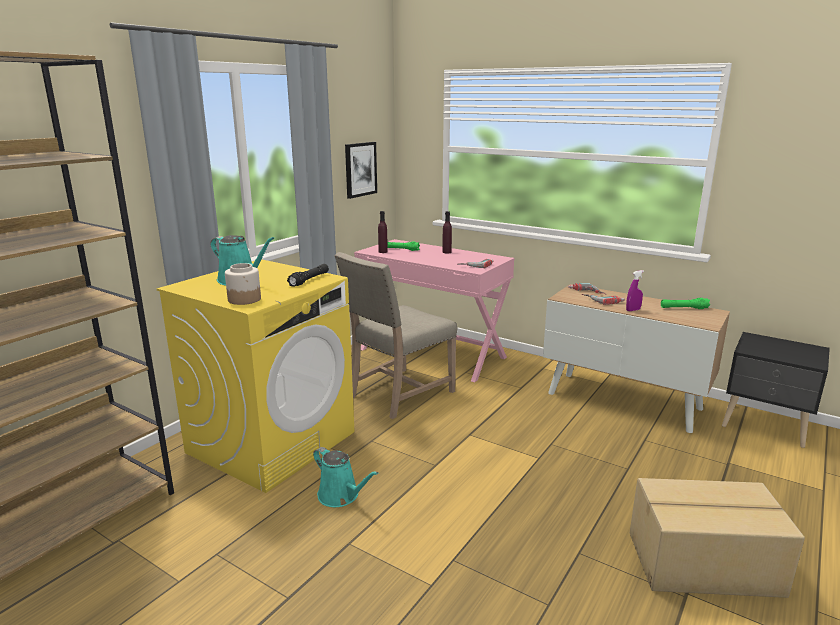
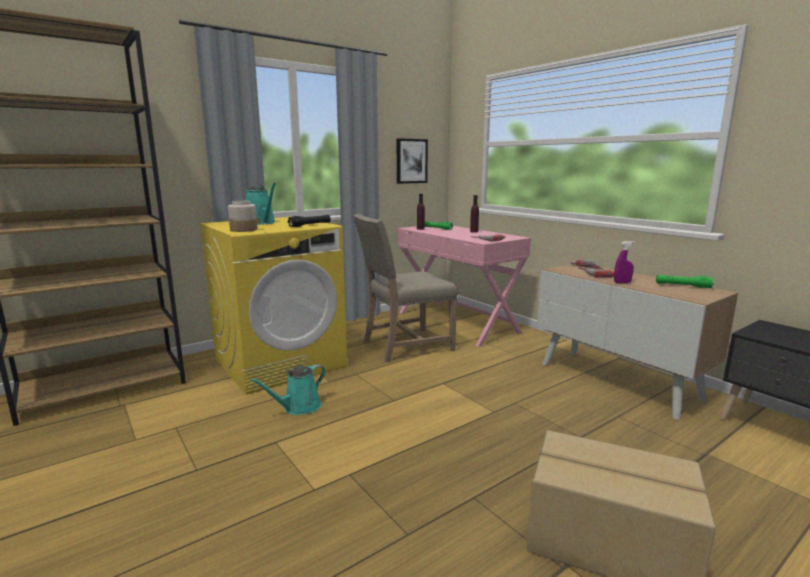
camera: 20 degrees right, 5 degrees down
(341, 496) = (299, 407): turquoise watering can -> turquoise watering can turned 75 degrees clockwise

